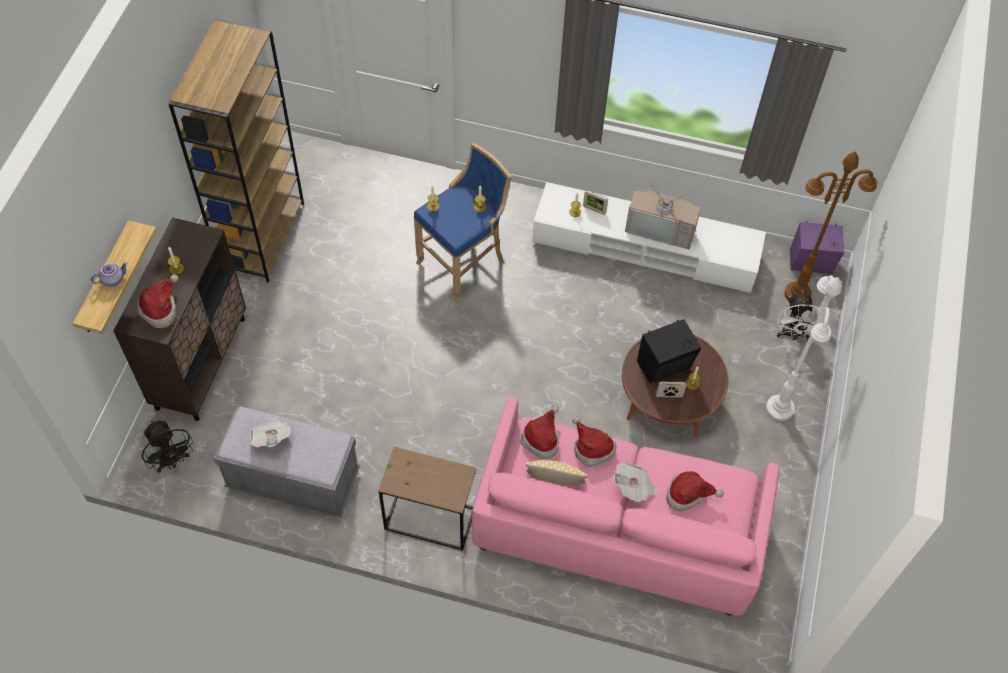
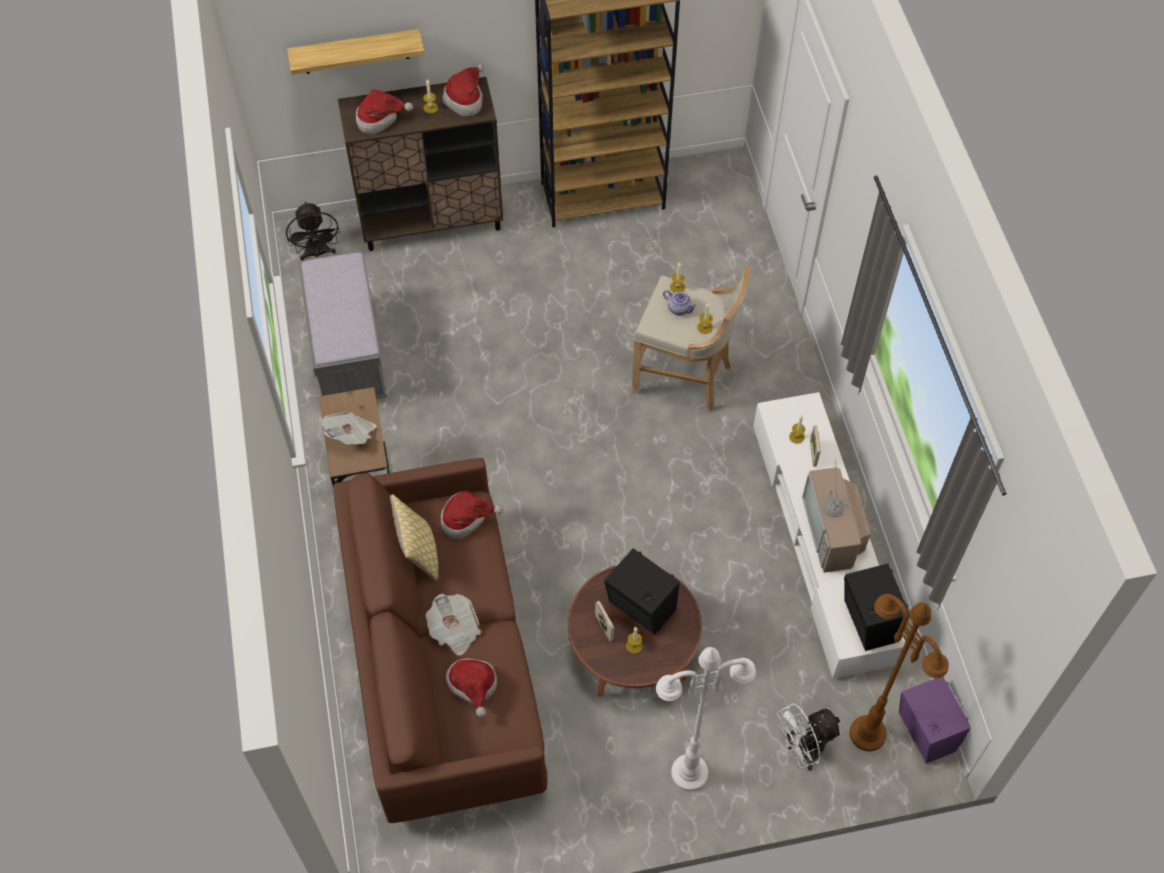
camera: 65 degrees right, 0 degrees up
(113, 279) = (348, 50): teapot -> teapot (679, 308)
(172, 461) = (317, 253): black fan -> black fan turned 45 degrees counterclockwise
(271, 437) = (340, 291): newspaper -> newspaper (351, 435)
(464, 262) = (685, 377): blue stool -> beige stool
(591, 448) = (480, 569): hat -> hat (465, 99)
(617, 527) = (442, 661): pink sofa -> brown sofa
(739, 243) = (868, 623): none -> black speaker

